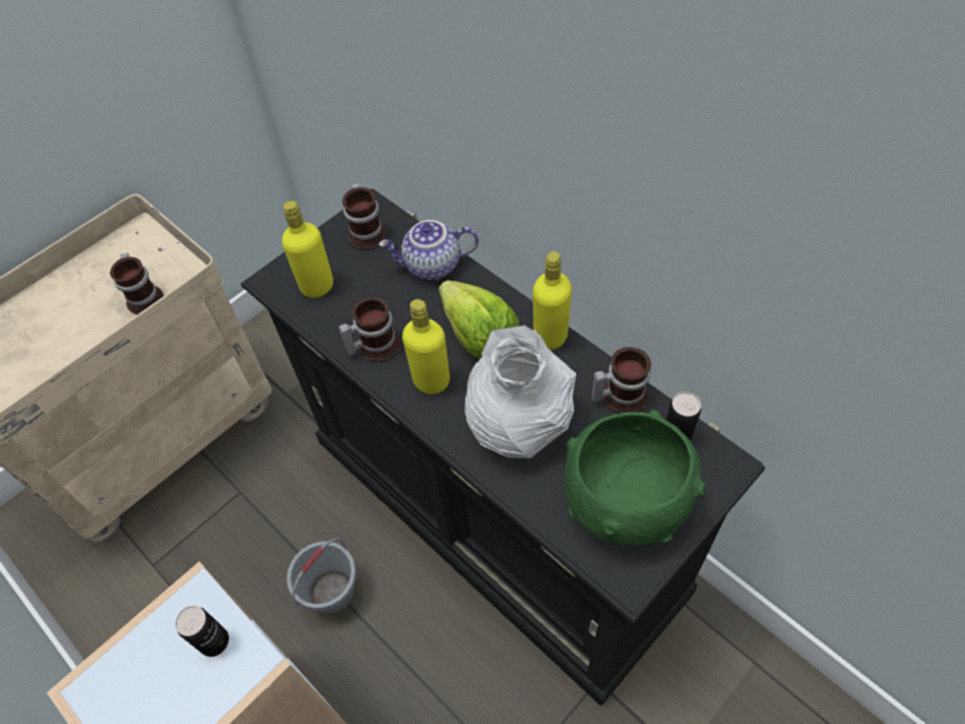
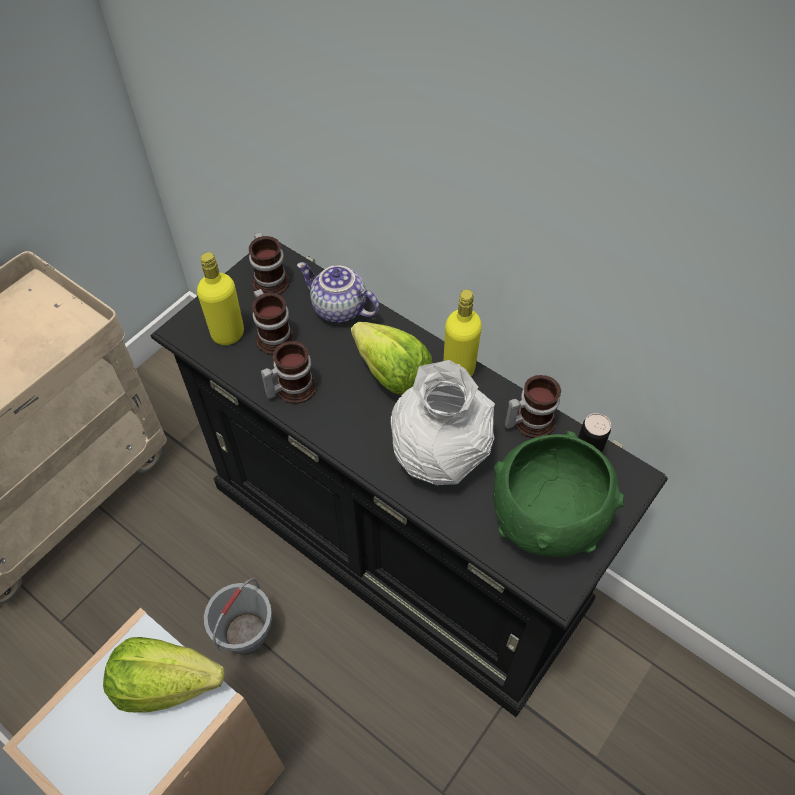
camera: 10 degrees left, 0 degrees up
(146, 296) = (48, 353): mug -> mug (275, 335)
(214, 641) = (166, 683): can -> lettuce
(431, 381) = (351, 418): yellow bottle -> none
(432, 266) = (338, 309): teapot -> teapot turned 45 degrees clockwise

